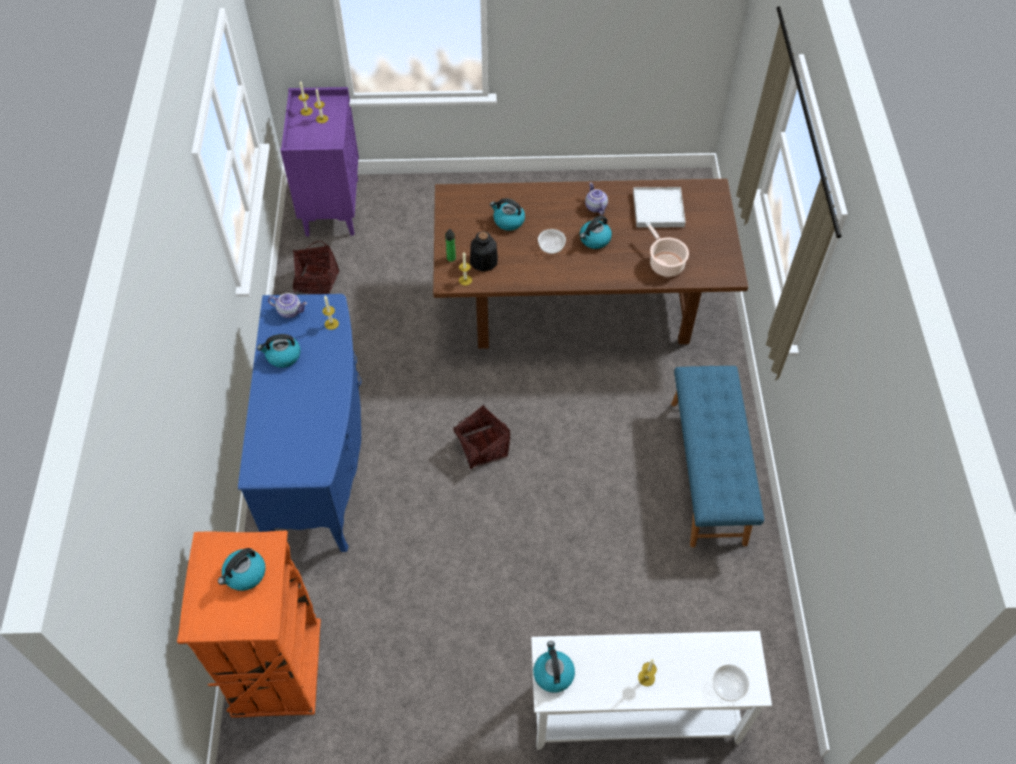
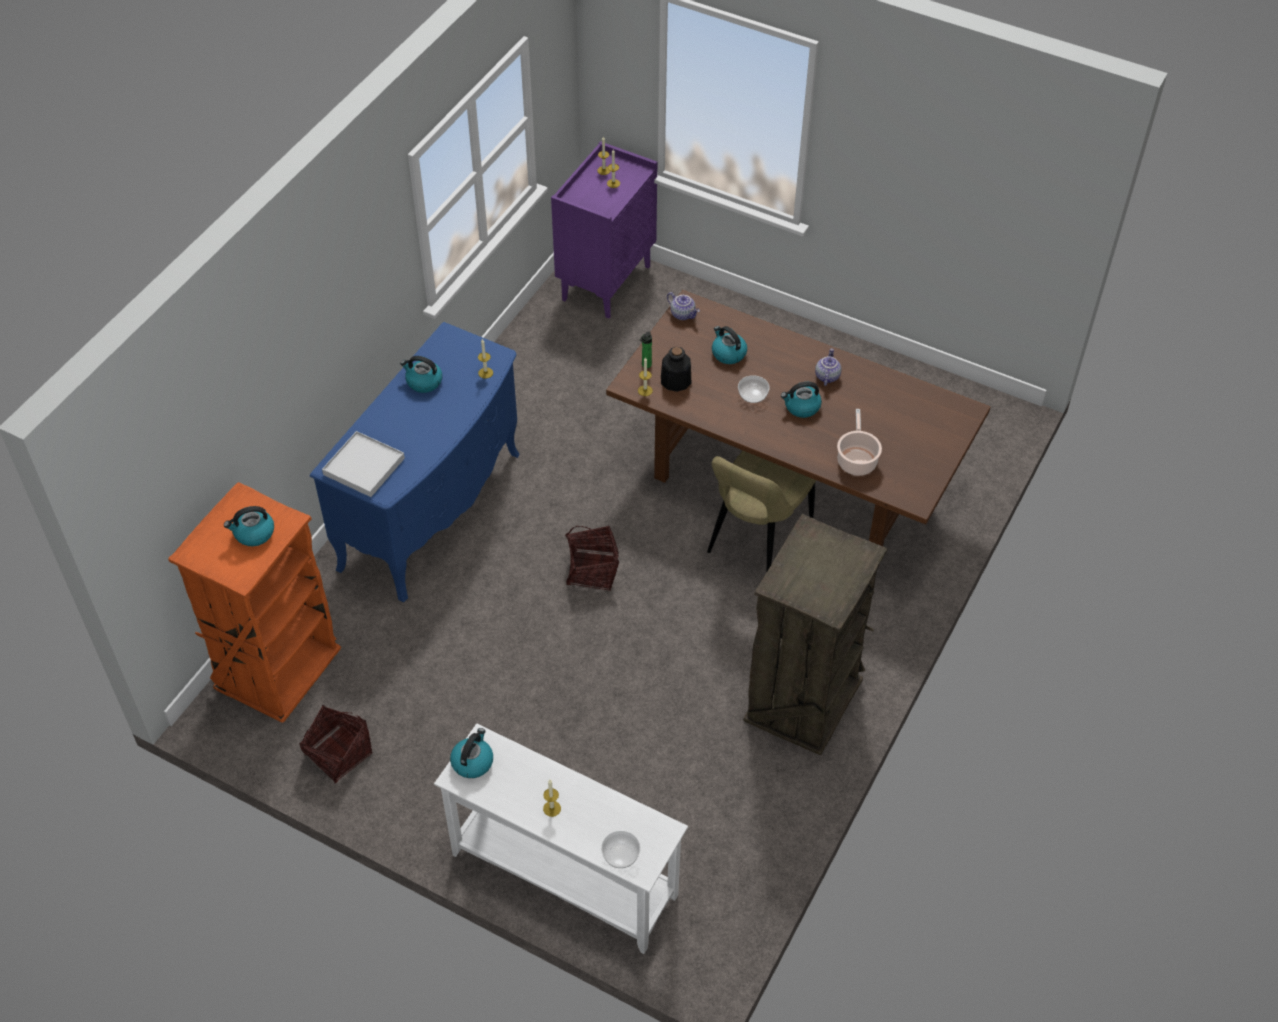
camera: 30 degrees right, 5 degrees down
(290, 311) = (457, 345): teapot -> teapot (683, 314)
(316, 282) = (542, 348): basket -> basket (338, 754)
(588, 361) = (756, 540): none -> beige chair
(658, 209) = (891, 406): white tray -> white tray (364, 466)
(709, 471) = (802, 700): blue bench -> brown bookcase

